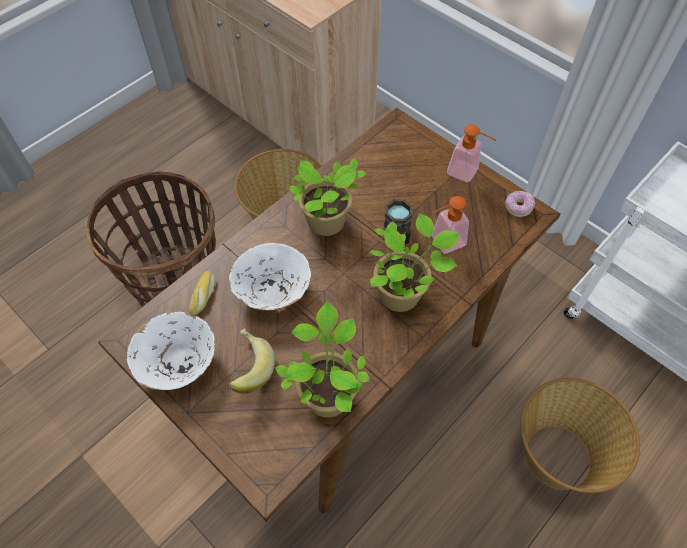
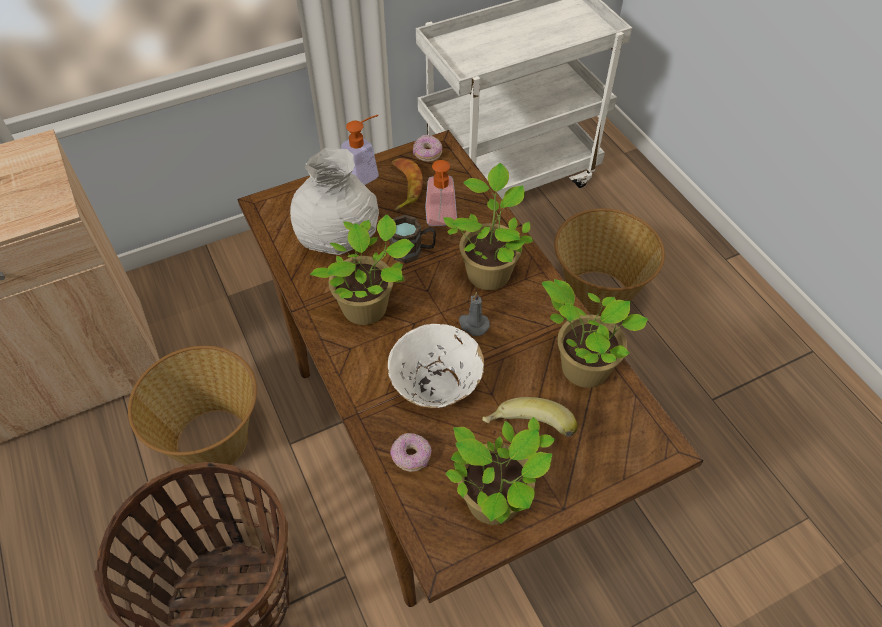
camera: 70 degrees left, 5 degrees down
(179, 362) = (495, 504): white bowl -> potted plant
(204, 295) = (411, 456): bread -> donut
(340, 299) = (473, 324): none -> grey candle
(386, 181) = (337, 239): none -> white vase
(467, 204) = (403, 187): none -> banana

